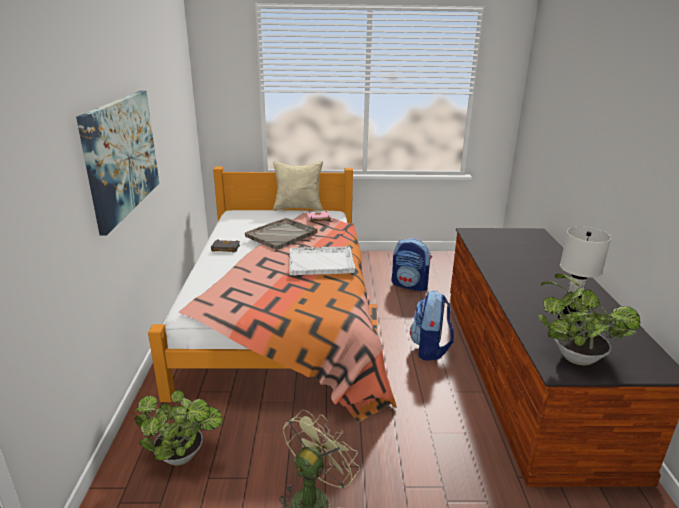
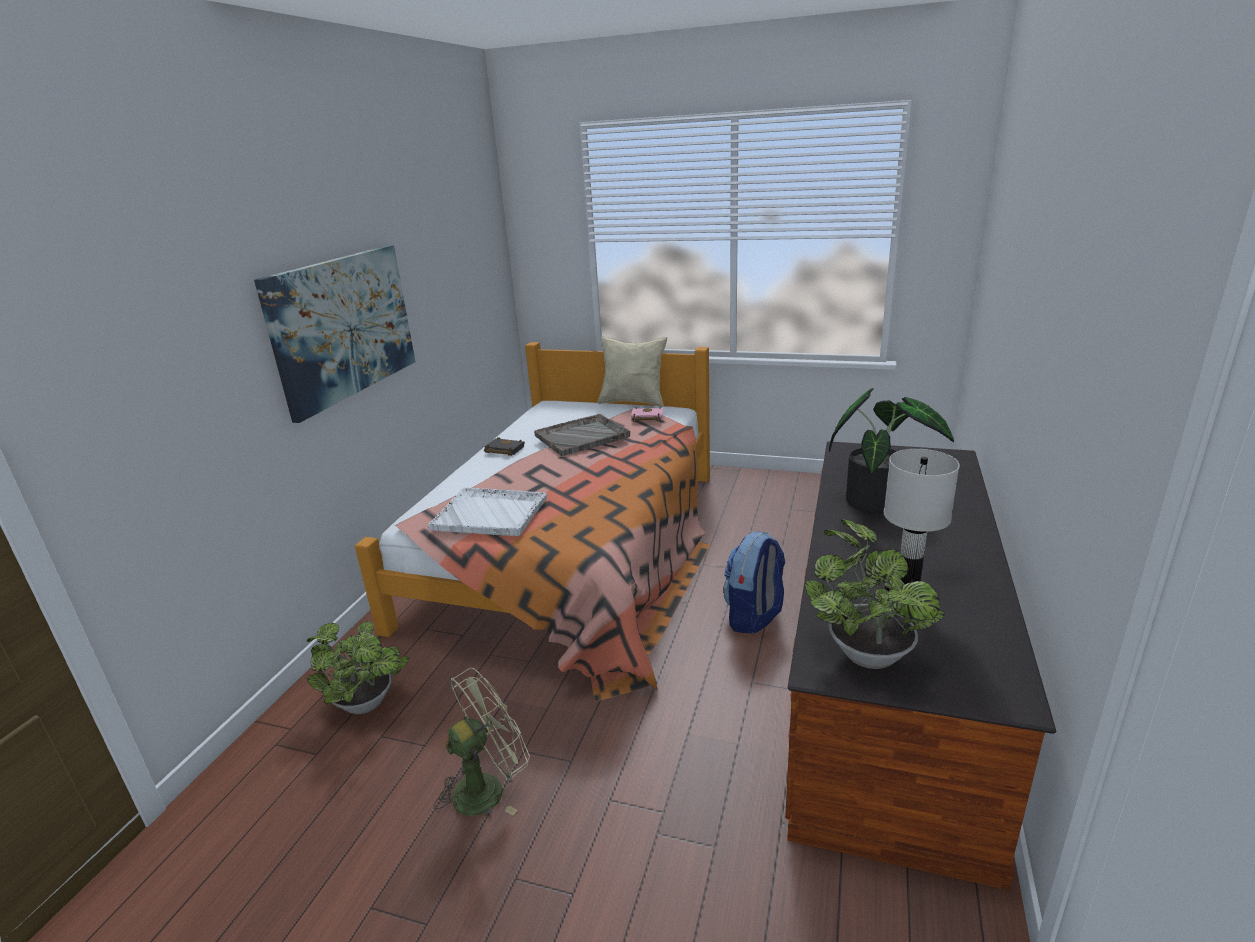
camera: 20 degrees right, 0 degrees up
(321, 262) = (608, 477): white tray -> white tray (491, 514)
(410, 285) = (775, 522): backpack -> none
(513, 262) = (878, 500): none -> potted plant

